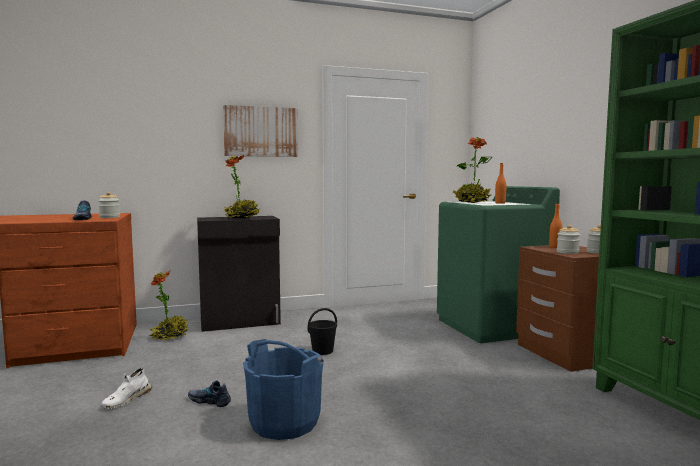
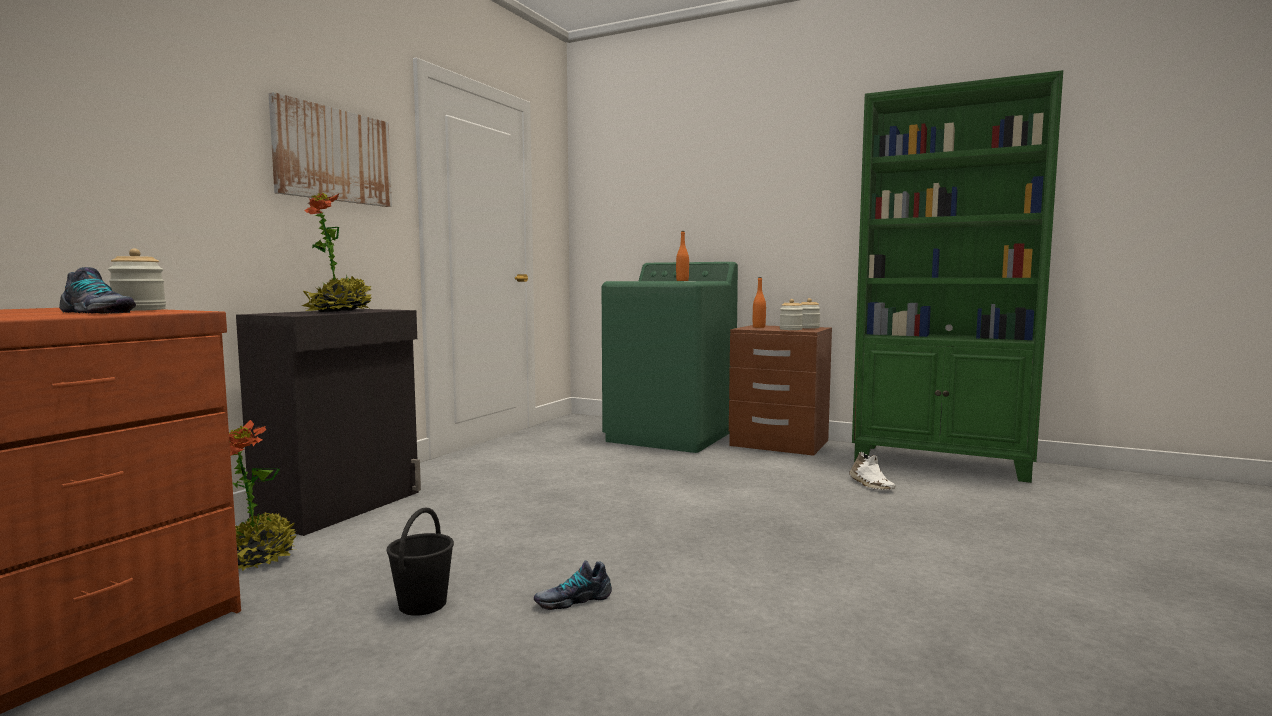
camera: 45 degrees left, 0 degrees up
(126, 400) = (440, 654): white shoe -> white shoe (870, 485)
(284, 422) = (715, 580): blue bucket -> none
(323, 351) = (563, 503): black bucket -> black bucket (423, 604)
(472, 202) = (649, 280): potted plant -> none

